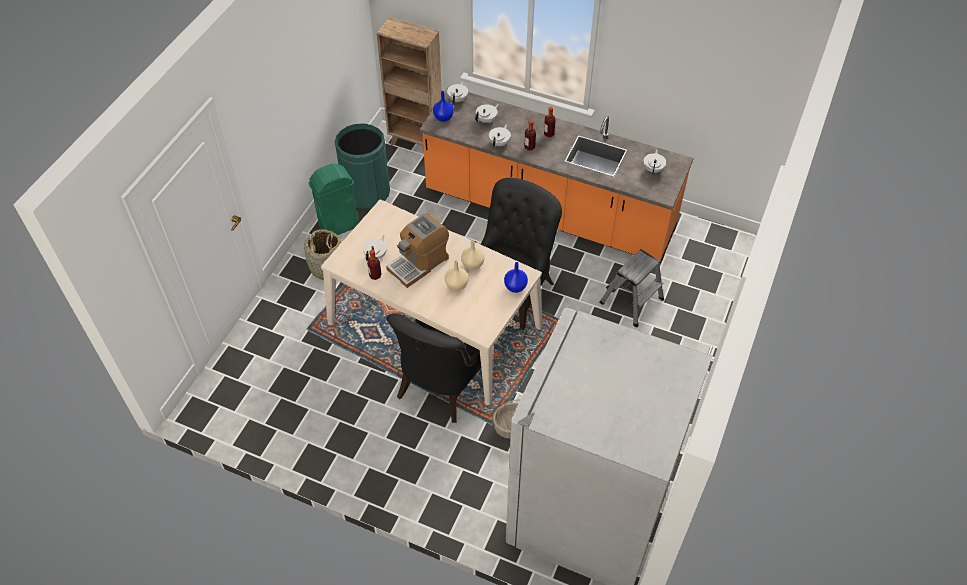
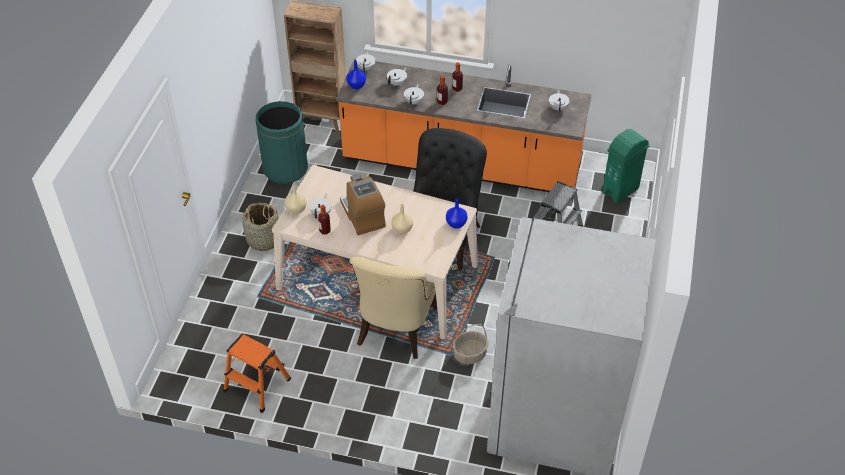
camera: 10 degrees left, 5 degrees down
(285, 426) = (257, 384): none -> orange step ladder
(339, 226) = (266, 202): green trash can -> green trash can (620, 191)
(419, 263) = (363, 215): coffee machine -> coffee machine turned 120 degrees clockwise
(441, 384) = (396, 327): black chair -> beige chair
(473, 264) = (413, 210): beige vase -> beige vase (296, 209)

